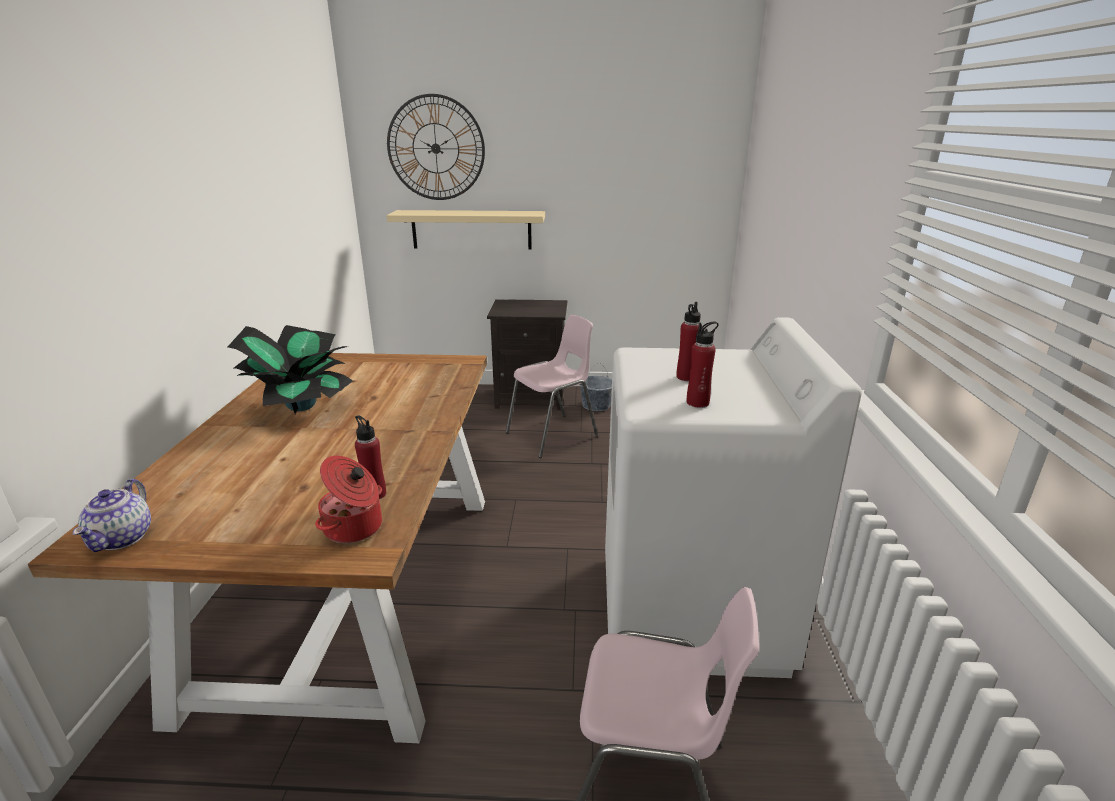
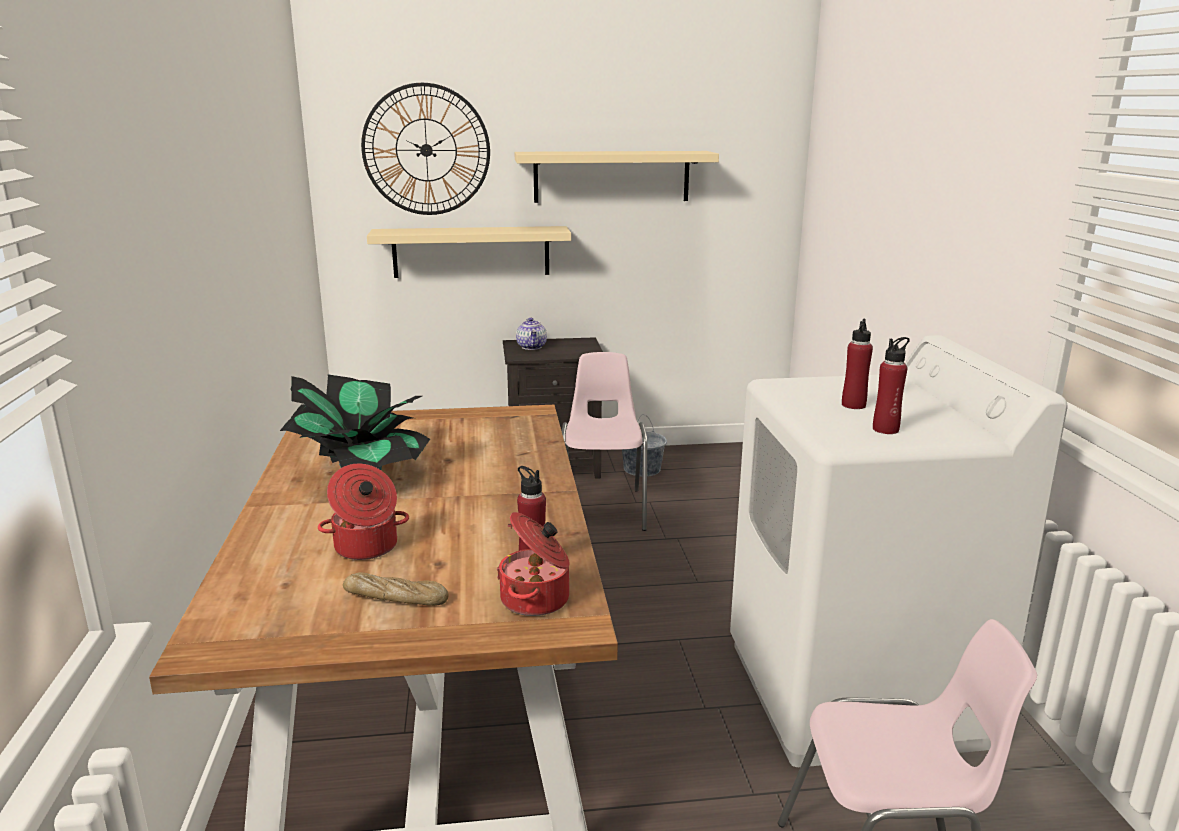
camera: 10 degrees left, 5 degrees down
(122, 538) = (253, 637): teapot -> teapot (532, 347)
(250, 514) = (396, 598): none -> bread
(260, 468) = (366, 548): none -> cooking pot
(553, 435) = (603, 509): pink chair -> pink chair turned 45 degrees counterclockwise
(581, 171) = (611, 176): none -> beige shelf

